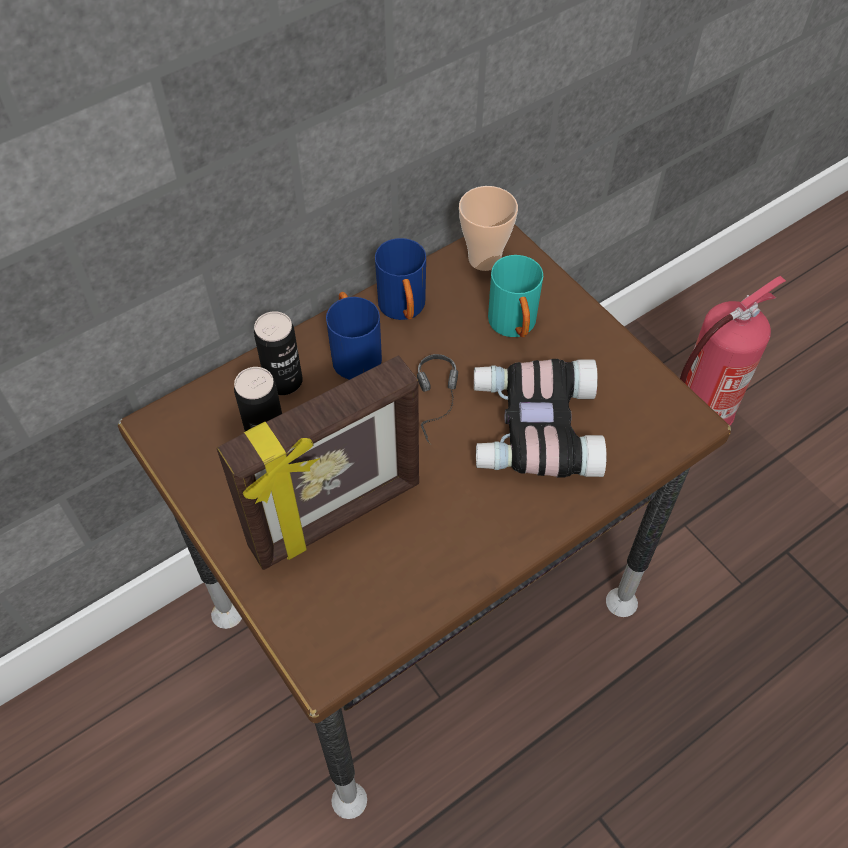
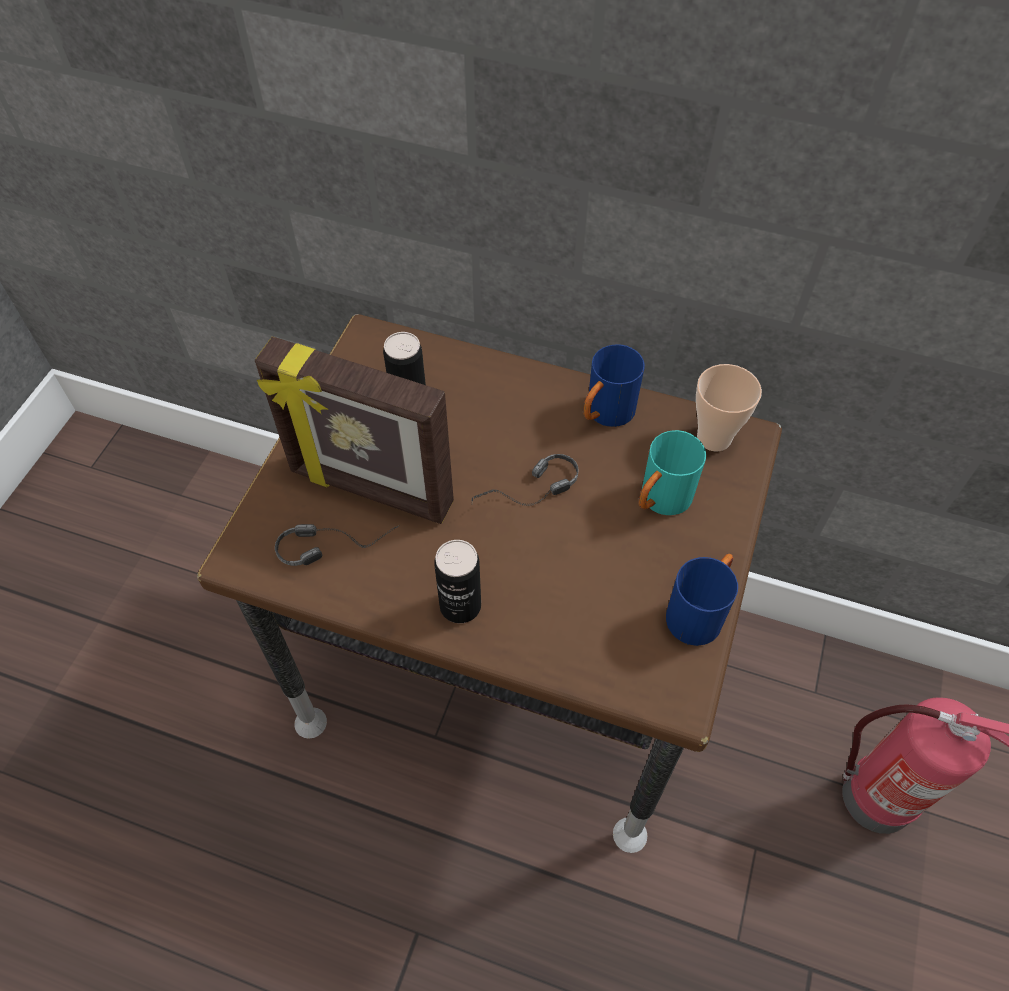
camera: 55 degrees right, 0 degrees up
(283, 381) = (467, 382): can -> can (460, 605)
(353, 353) = (531, 408): blue mug -> blue mug (699, 612)
(372, 572) = (338, 541): none -> headphones
(532, 428) = (564, 574): binoculars -> none

